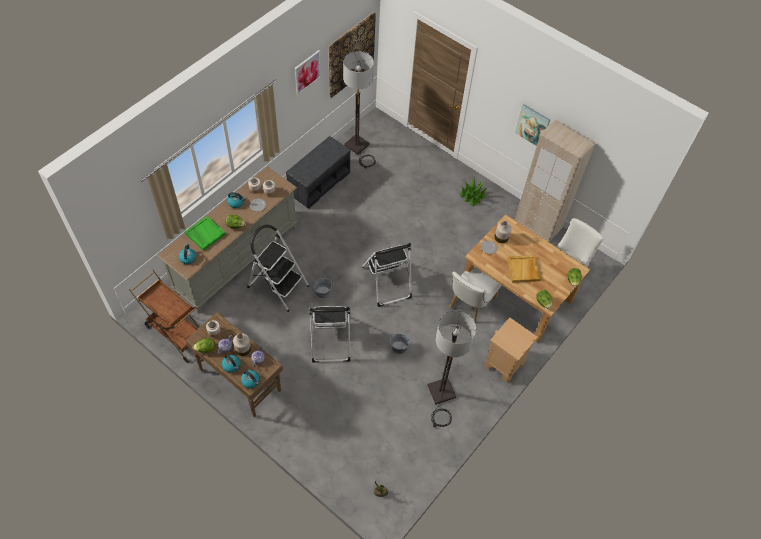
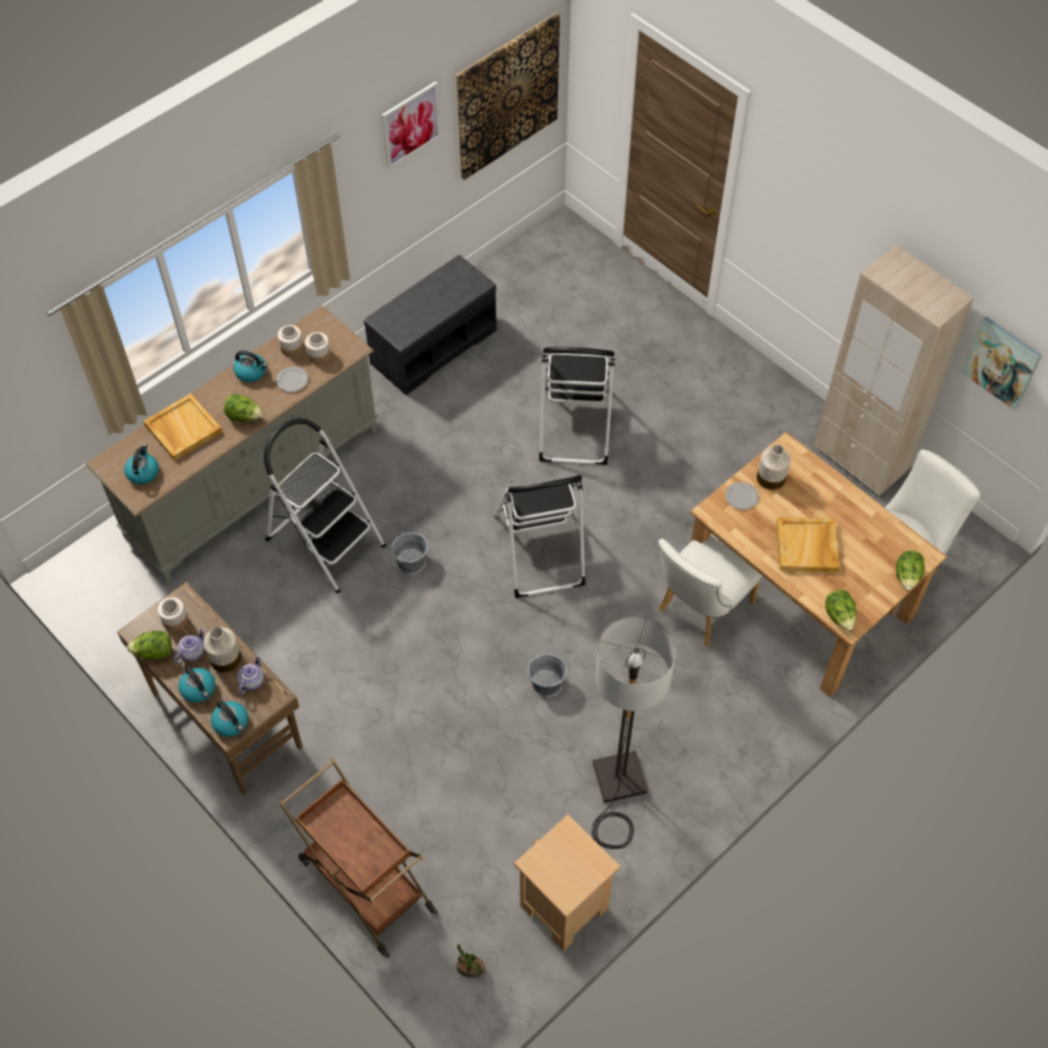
camera: 10 degrees right, 0 degrees up
(177, 333) = (119, 618): brown cart -> brown cart (366, 885)
(205, 234) = (182, 429): green tray -> beige tray
(330, 340) = (412, 655): step ladder -> step ladder (574, 427)
(359, 150) = (521, 287): floor lamp -> none
(472, 195) = (734, 391): potted plant -> none
(503, 364) = (752, 734): beige nightstand -> beige nightstand (562, 907)
(533, 125) = (854, 256): picture -> picture (1002, 362)

